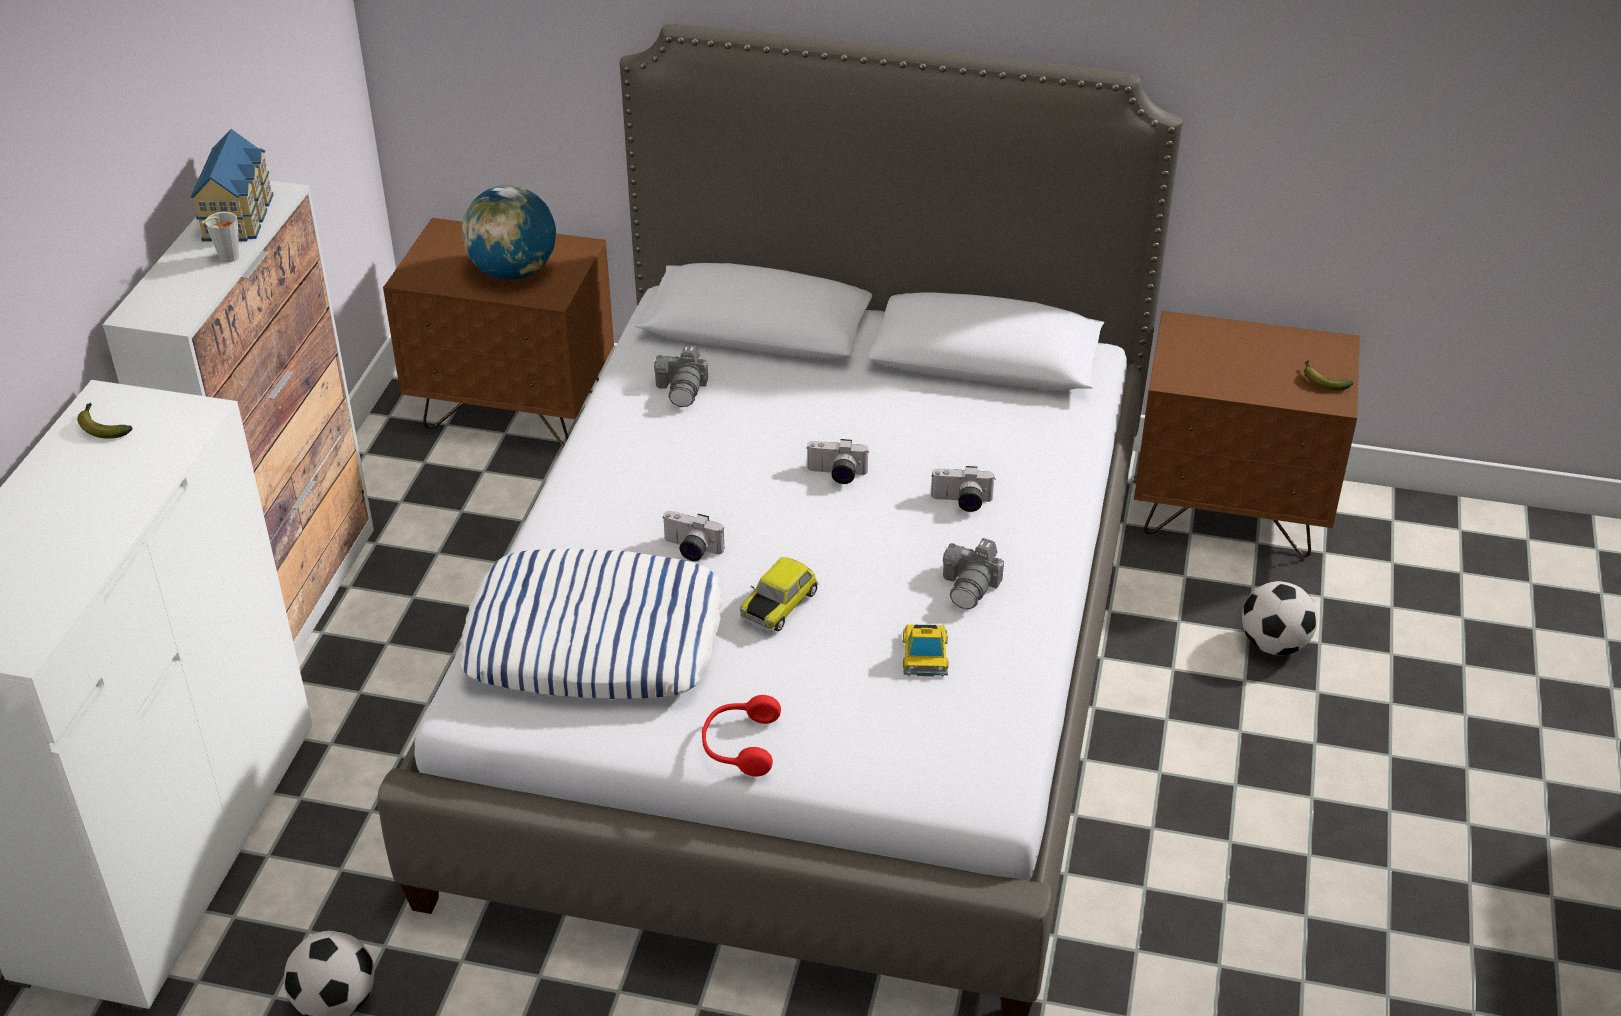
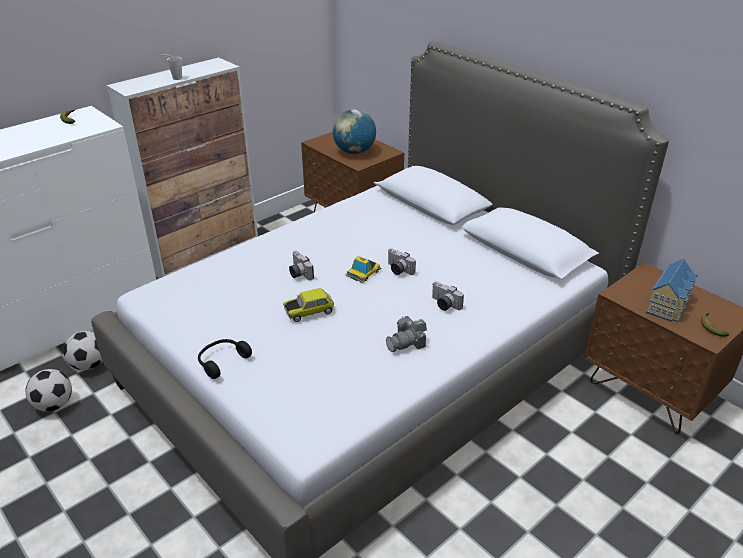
camera: 35 degrees right, 5 degrees down
(240, 215) = (201, 68): toy house -> toy house (669, 305)
(595, 639) = (219, 291): pillow -> none
(683, 388) = (371, 213): camera -> none
(739, 745) = (222, 361): red headphones -> black headphones
(925, 654) = (350, 362): toy car -> toy car (363, 272)
(1274, 644) = (617, 470): football -> football (89, 365)

